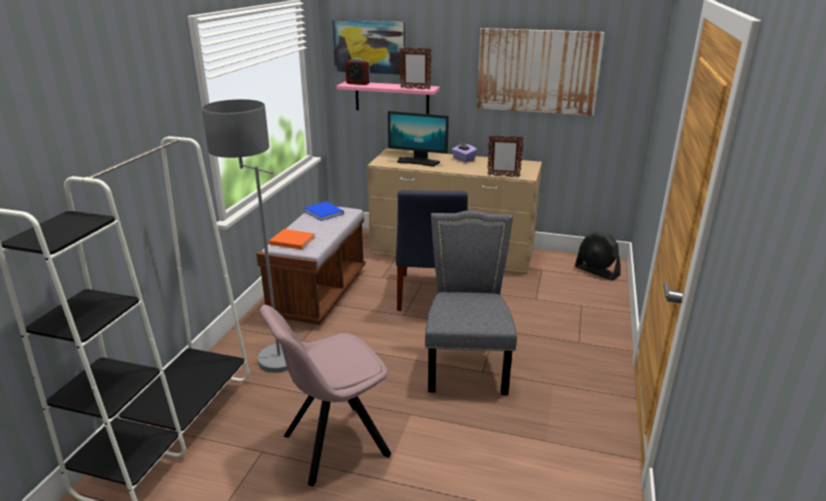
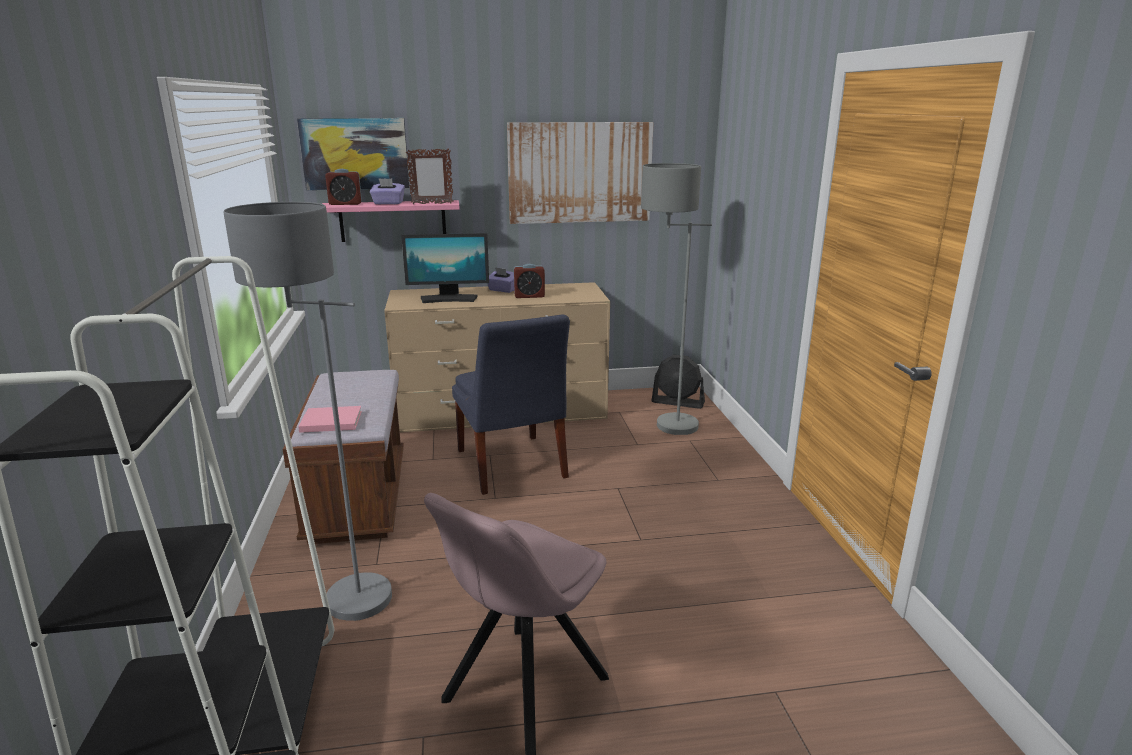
camera: 25 degrees left, 5 degrees down
(291, 240) = (329, 421): orange book -> pink book
(324, 213) = (347, 380): blue book -> none
(386, 85) = (388, 203): none -> purple tissue box
(466, 366) = (617, 538): grey chair -> none
(478, 167) = (529, 296): none -> alarm clock
(503, 176) = (568, 301): picture frame -> none
(570, 288) = (664, 425): none -> grey floor lamp

